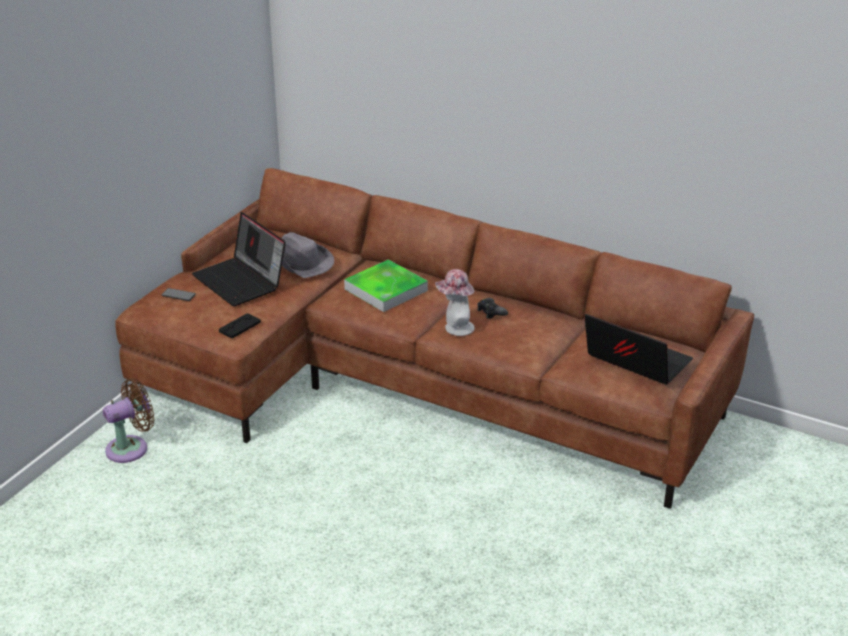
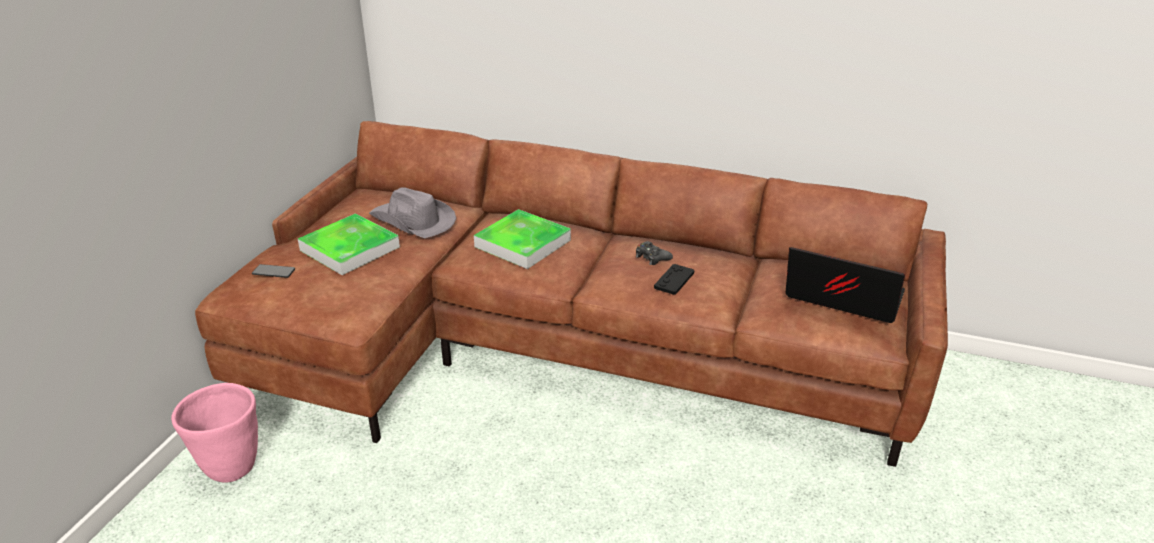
camera: 10 degrees left, 0 degrees up
(131, 448) = (231, 467): brown fan -> pink planter
(240, 326) = (356, 303): black game controller -> black game controller (674, 280)
(241, 281) = (350, 249): laptop -> tray
(455, 328) = (618, 280): hat -> none

